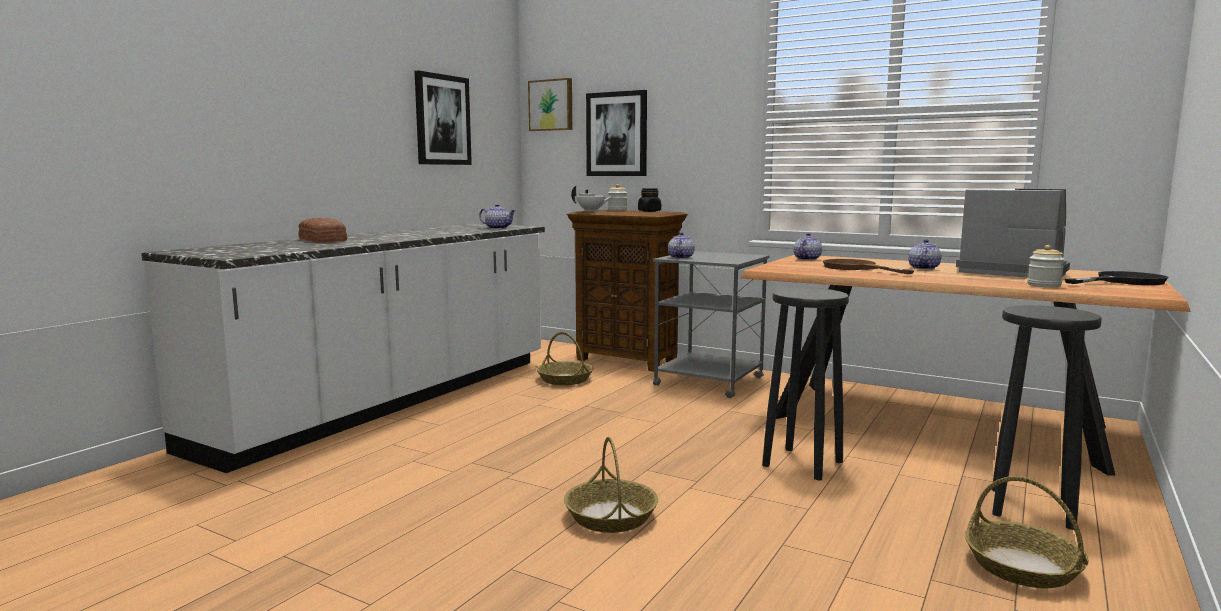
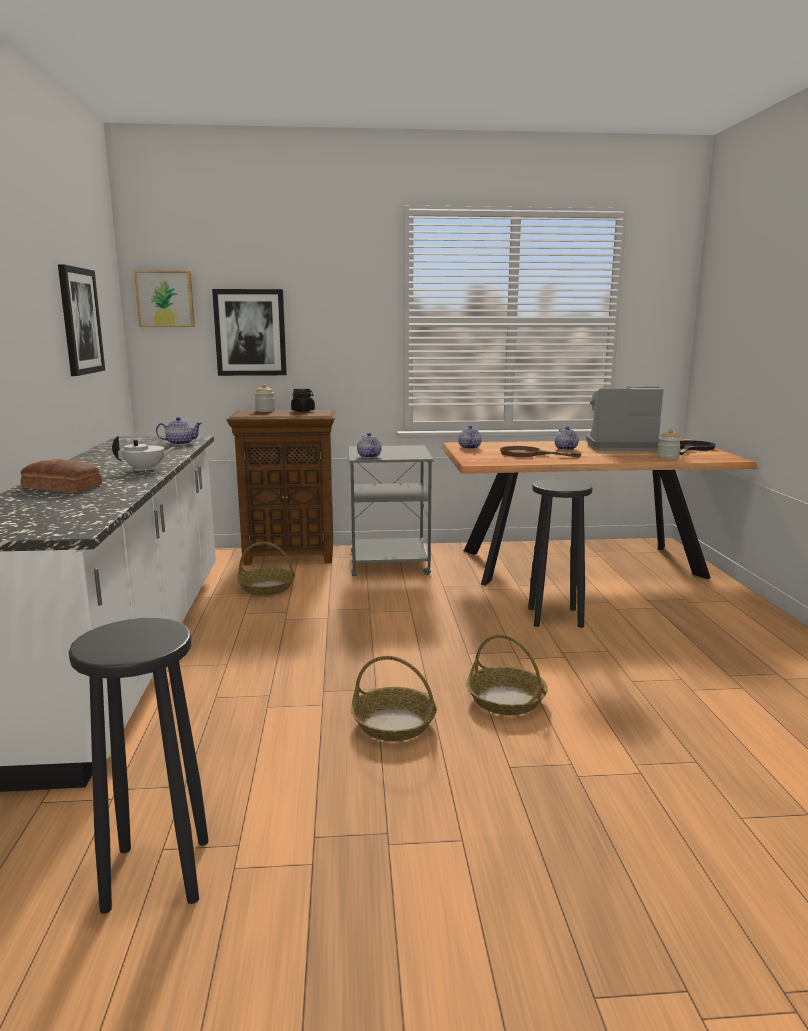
camera: 35 degrees left, 5 degrees up
(591, 211) = (249, 414): white teapot -> white teapot (145, 470)
(1023, 567) = (753, 651): basket -> basket (394, 723)
(1030, 508) = (705, 612): black stool -> black stool (155, 873)

